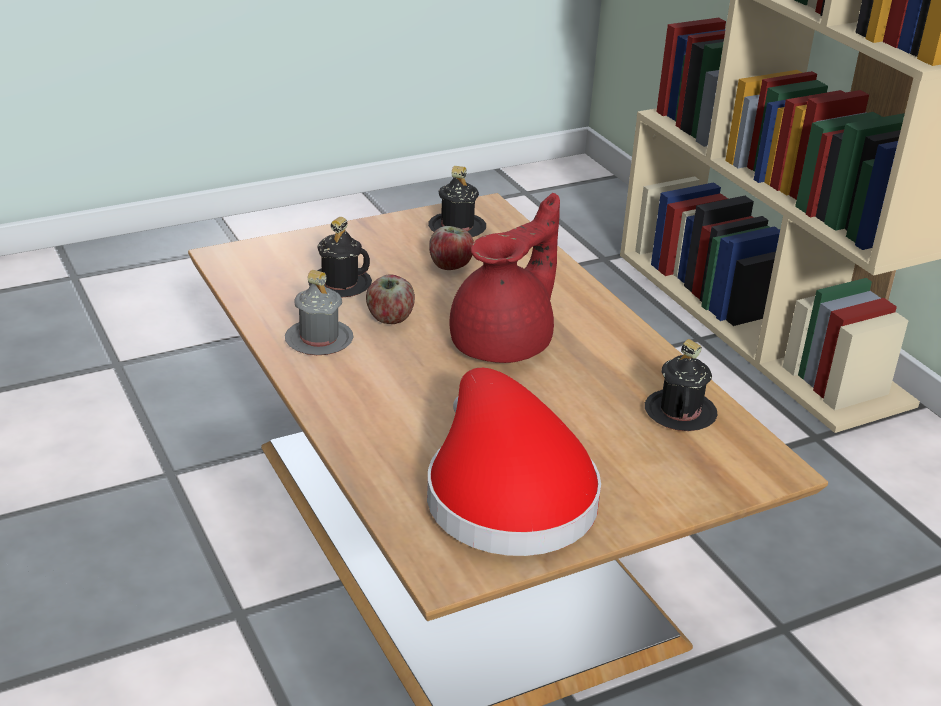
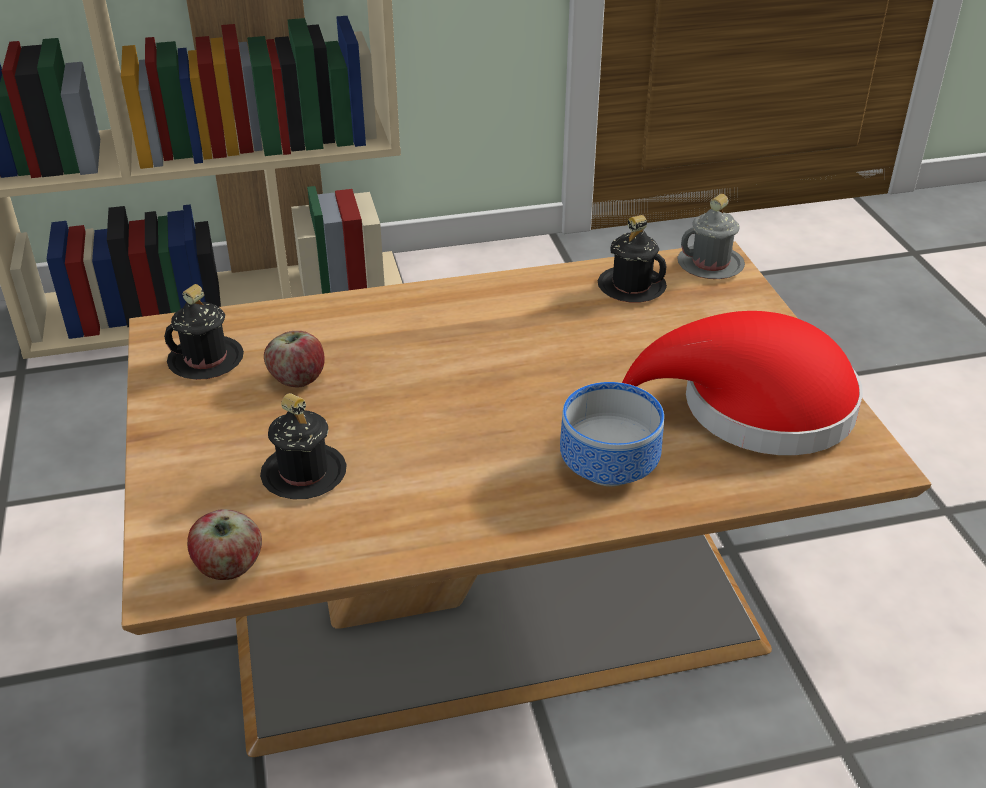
camera: 75 degrees left, 5 degrees up
(319, 340) = (436, 506): grey mug -> grey mug (710, 265)
(390, 319) = (404, 442): apple -> apple (228, 567)
(393, 413) = (606, 464): none -> bowl
(505, 343) = (484, 366): red teapot -> none

